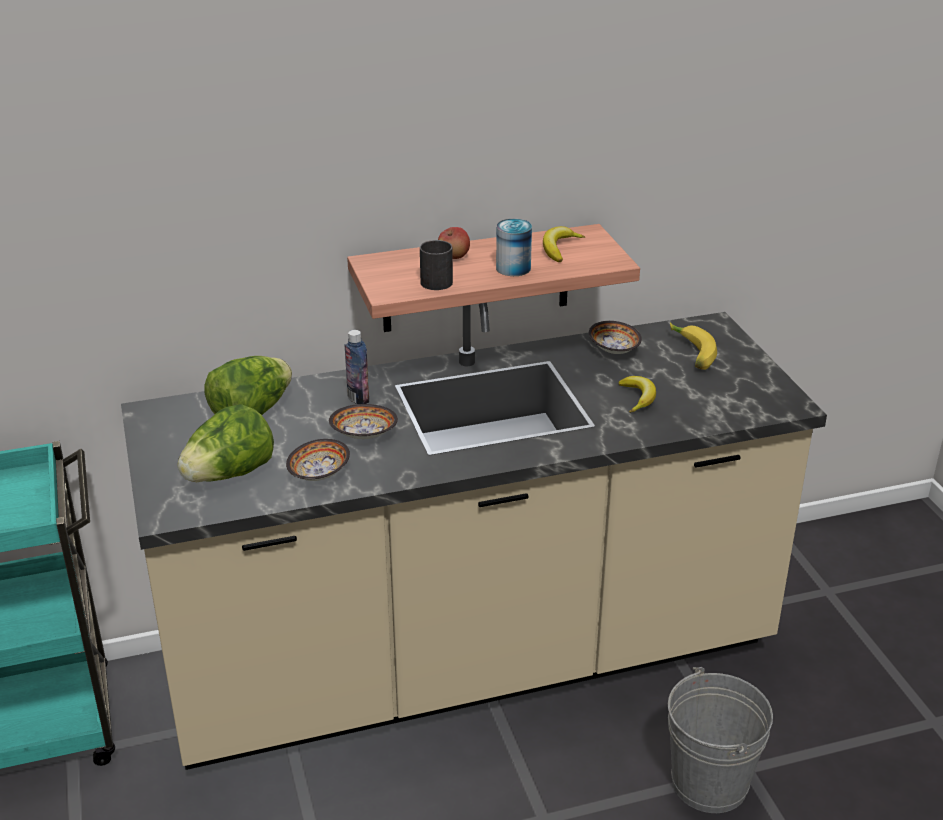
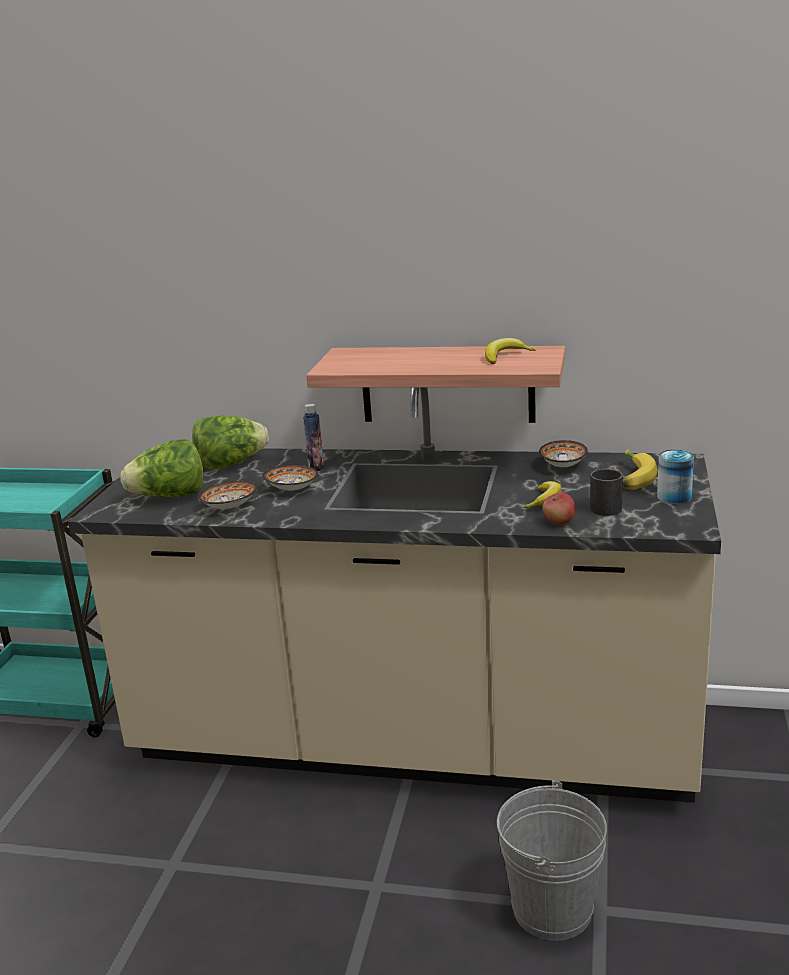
camera: 30 degrees right, 10 degrees down
(434, 279) = (375, 365): black mug -> black mug (605, 506)
(454, 256) = (411, 354): apple -> apple (559, 522)
(513, 268) = (448, 364): can -> can (674, 497)

